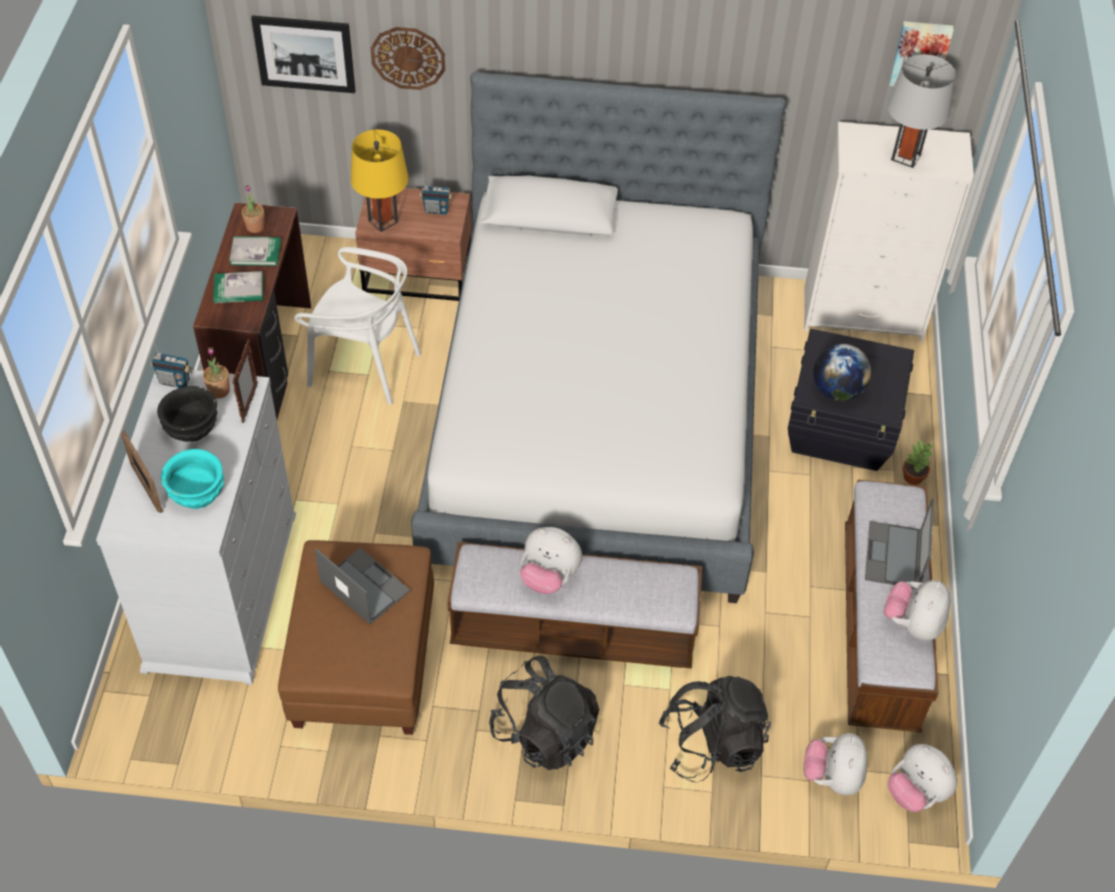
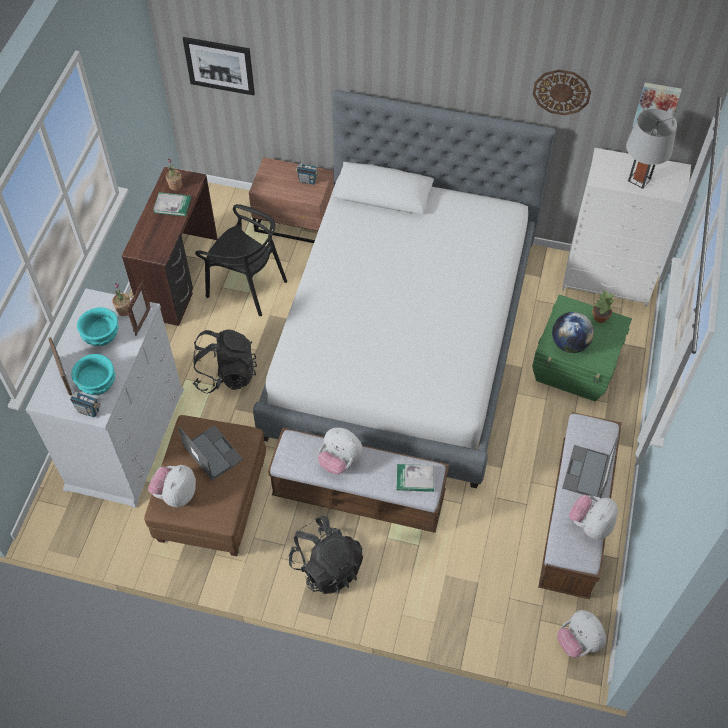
camera: 10 degrees right, 5 degrees up
(175, 382) = (95, 300): radio -> radio (88, 411)
(191, 428) = (101, 336): black bowl -> turquoise bowl
(238, 289) = (156, 231): book -> book (415, 479)
(364, 366) = (247, 286): white chair -> black chair
(383, 221) = (269, 185): yellow table lamp -> none
(408, 57) = (290, 75): wall clock -> wall clock (561, 91)
(712, 744) = (441, 588): black backpack -> black backpack (226, 374)
(832, 777) = (521, 623): plush toy -> plush toy (176, 494)
(841, 430) = (575, 368): black storage box -> green storage box
(913, 478) = (620, 409): potted plant -> potted plant (600, 317)

